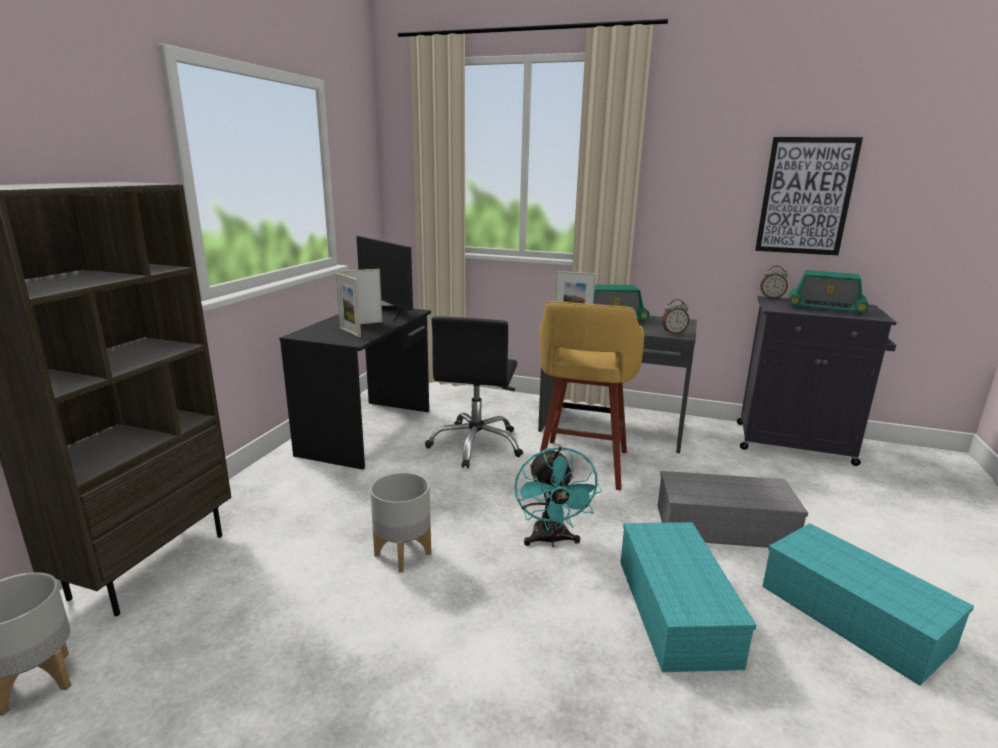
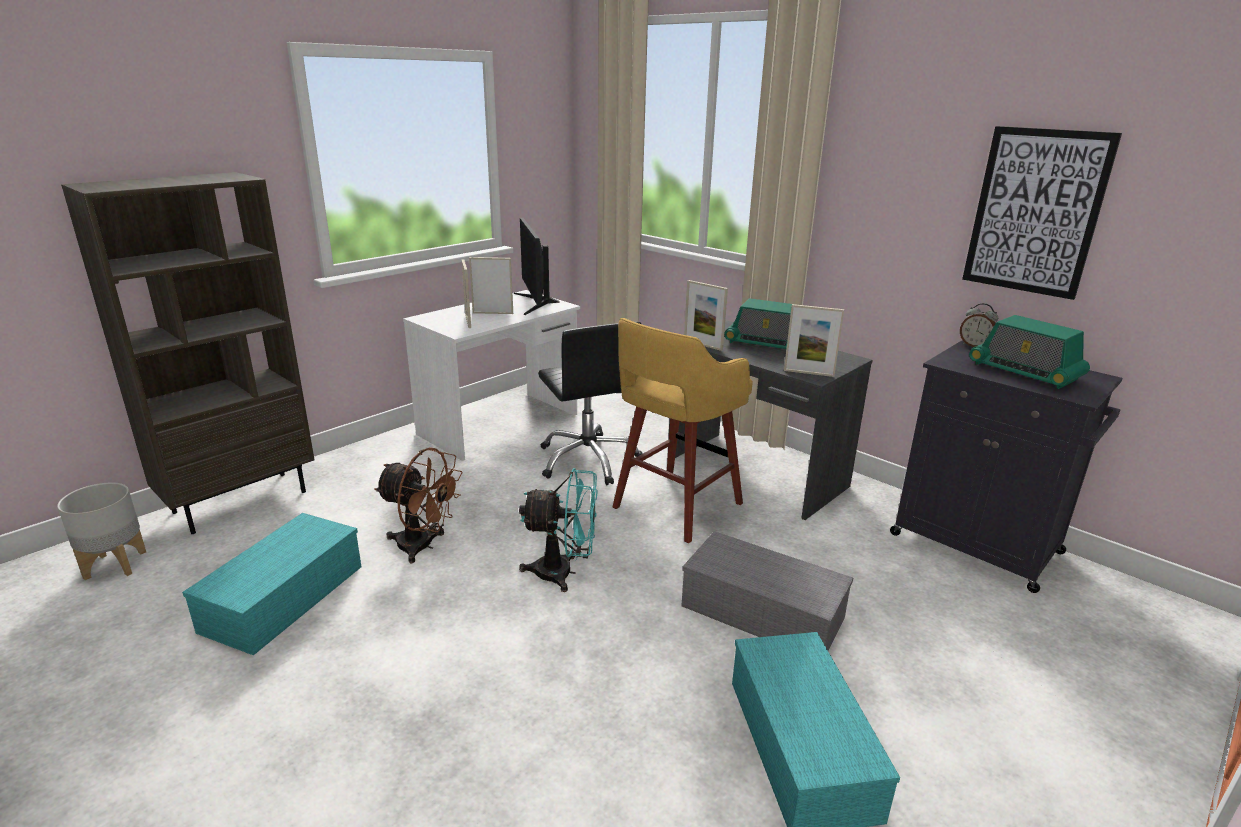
camera: 25 degrees right, 5 degrees up
(369, 432) = (501, 424): black desk -> white desk
(402, 554) = (423, 546): grey planter -> brown fan
(476, 445) = (588, 460): black office chair -> black office chair turned 60 degrees counterclockwise
(551, 540) = (564, 573): turquoise fan -> turquoise fan turned 105 degrees counterclockwise
(673, 333) = (808, 373): alarm clock -> picture frame
(673, 608) = (612, 671): turquoise storage box -> turquoise storage box (284, 596)

